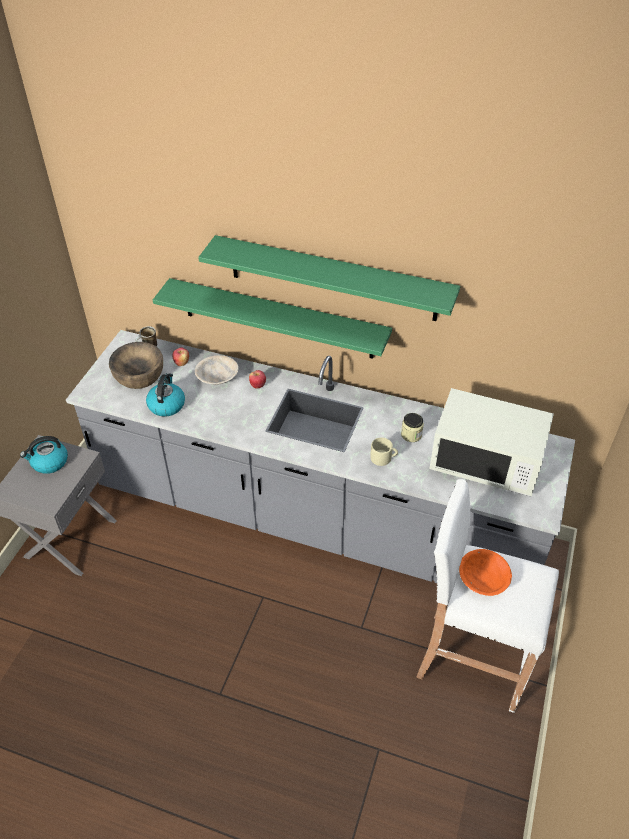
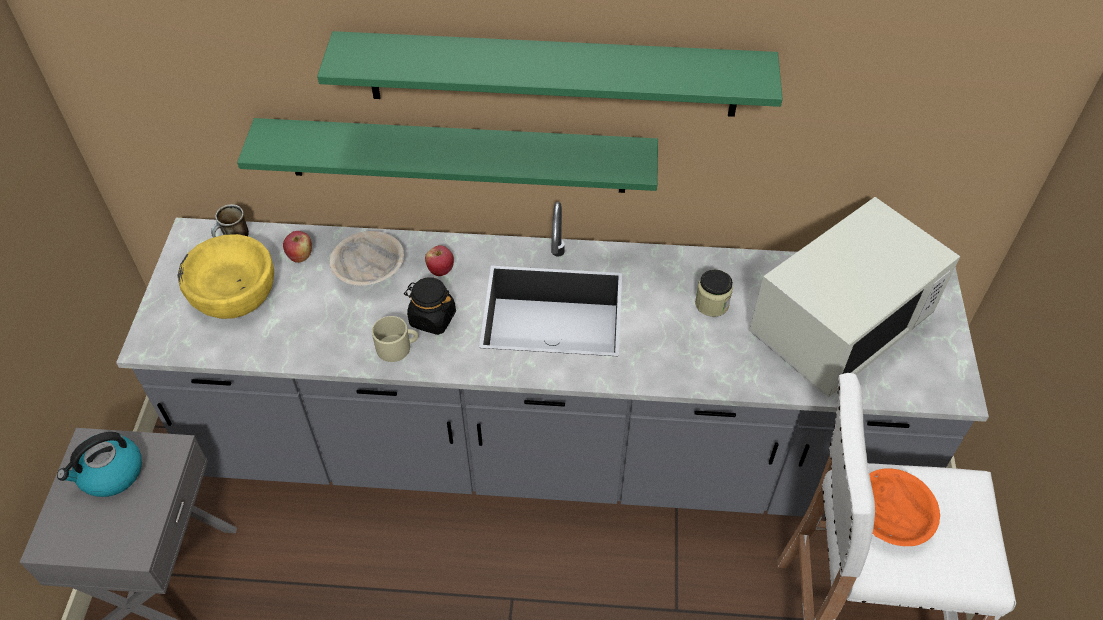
camera: 15 degrees left, 5 degrees up
(139, 375) = (234, 293): brown bowl -> yellow bowl
(166, 405) = (298, 335): kettle -> none
(244, 410) = (432, 318): none -> black jar
(383, 458) = (683, 352): beige mug -> beige mug (398, 347)
(486, 462) = (840, 325): white microwave -> white microwave turned 45 degrees counterclockwise

